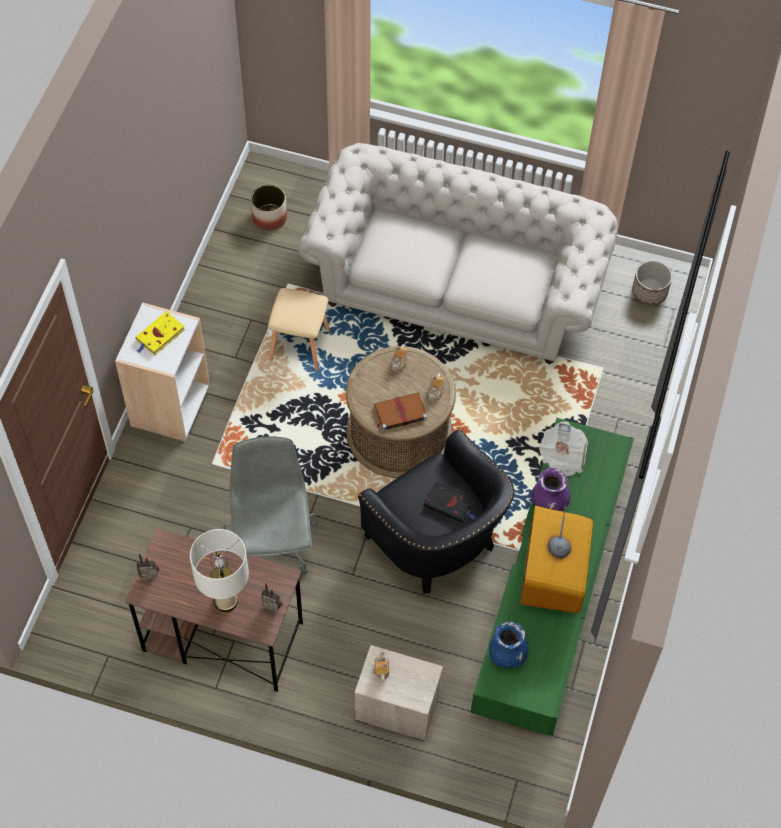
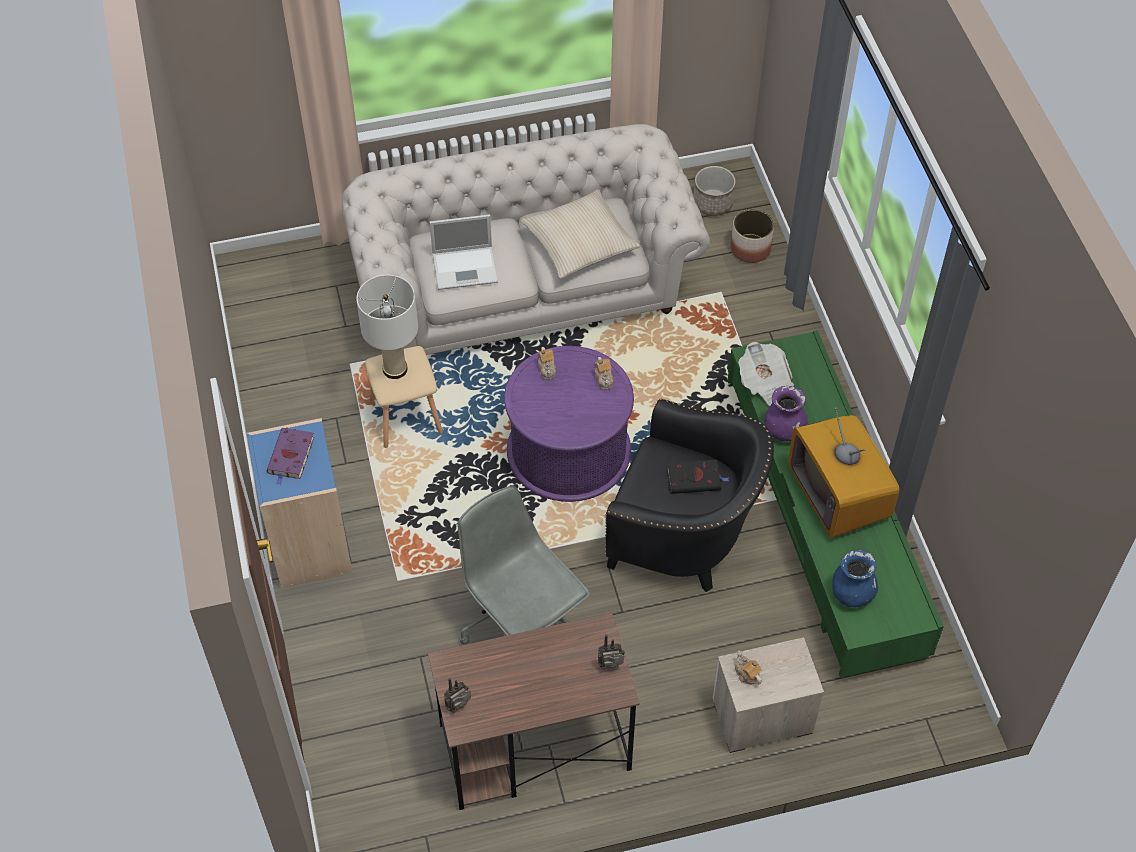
camera: 30 degrees left, 5 degrees down
(159, 336) = (291, 457): yellow book -> purple book
(169, 404) = (308, 544): white bookcase -> blue bookcase
(225, 601) = (557, 686): white table lamp -> white table lamp (395, 369)
(269, 217) = (283, 309): planter -> planter (750, 248)
(397, 253) = (466, 267): none -> laptop
(399, 412) = (583, 416): brown book -> none
(399, 432) = (568, 450): brown coffee table -> purple coffee table
(495, 275) = (579, 242): none -> beige pillow

